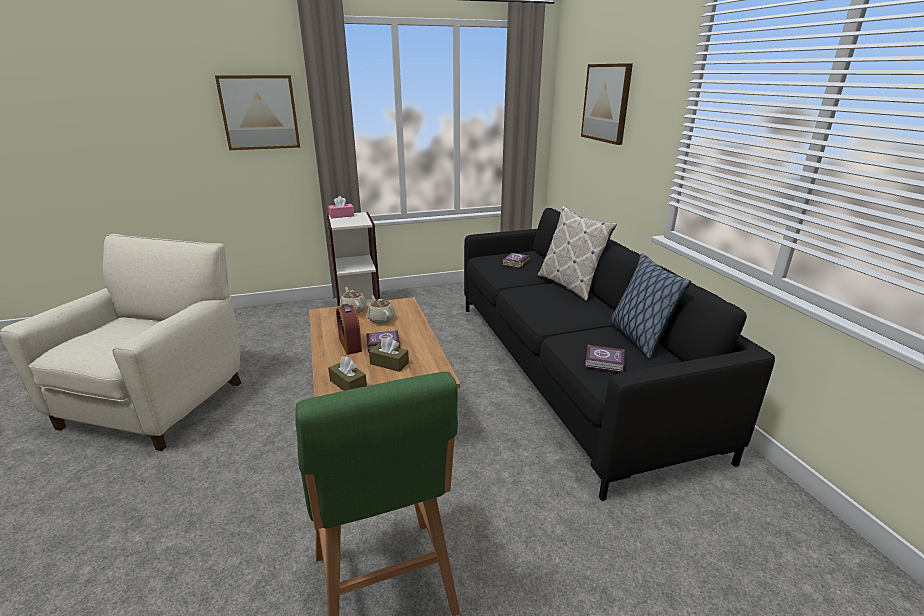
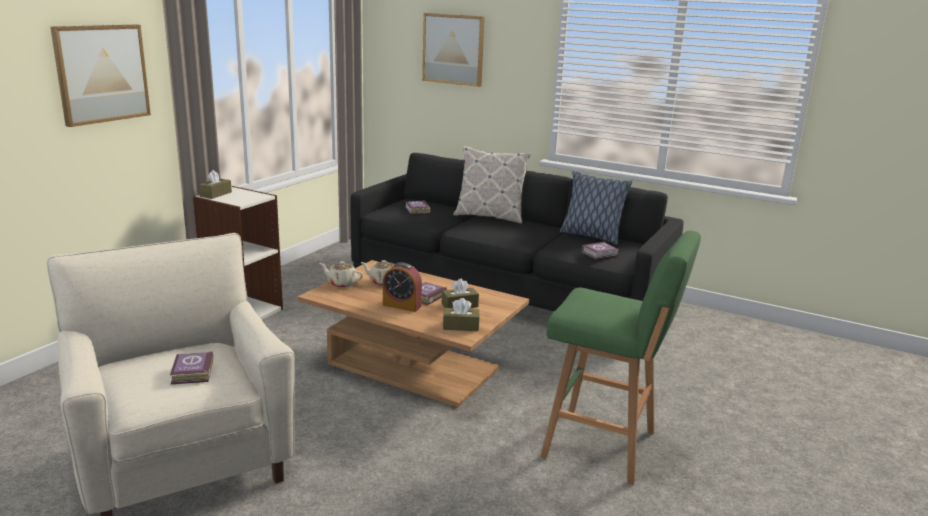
camera: 45 degrees left, 5 degrees down
(116, 341) = (191, 372): none -> book
(341, 216) = (216, 194): pink tissue box -> brown tissue box

